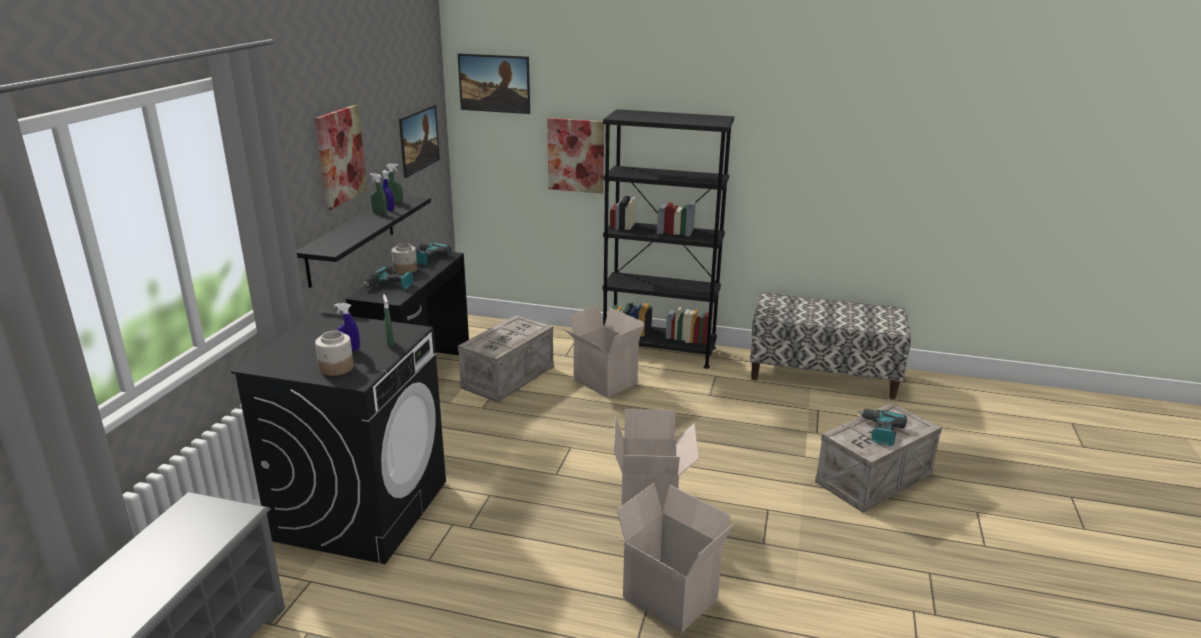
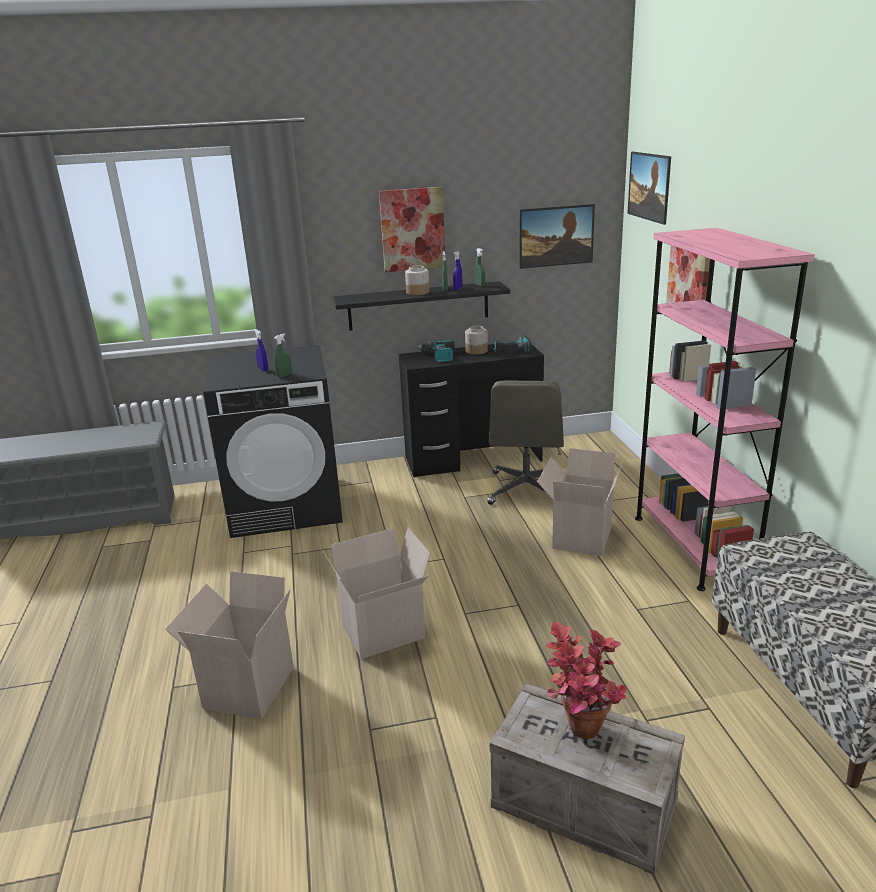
camera: 65 degrees right, 0 degrees up
(336, 368) = (233, 375): jar -> jar (417, 292)
(507, 378) = (526, 490): crate -> grey office chair
(659, 351) = (692, 547): black bookcase -> pink bookcase
(879, 431) = (580, 737): power drill -> potted plant

